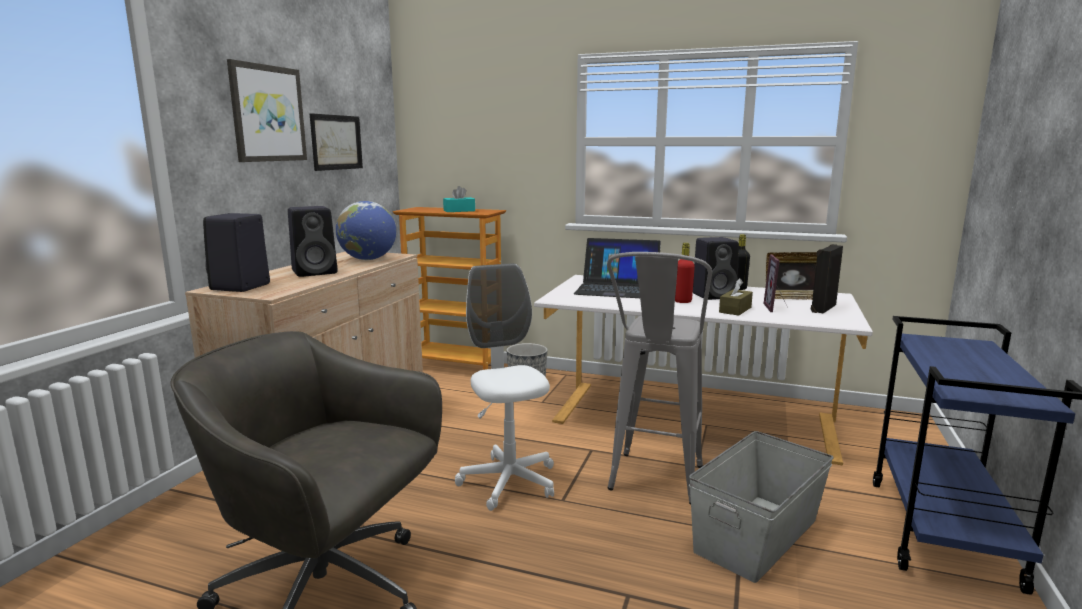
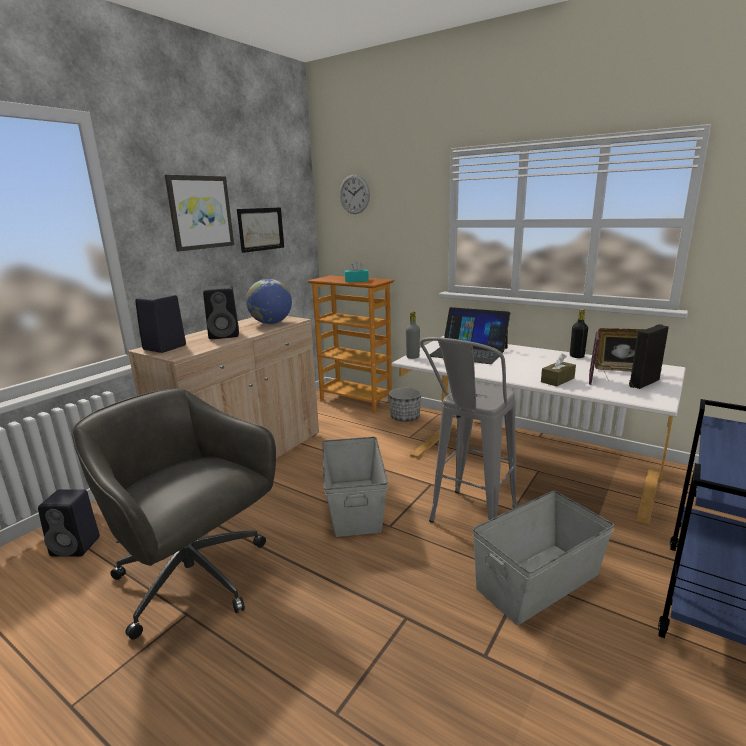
camera: 15 degrees right, 5 degrees up
(451, 105) = (354, 194): none -> wall clock
(509, 482) = (355, 505): white office chair -> grey storage box
(556, 295) = (412, 357): none -> grey bottle
(682, 301) = (516, 368): red bottle -> none
(714, 295) = (549, 363): black speaker -> black speaker (77, 546)

